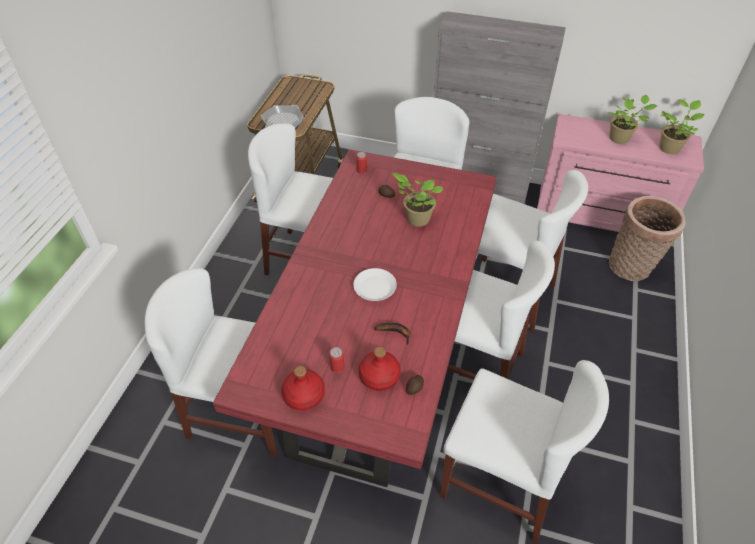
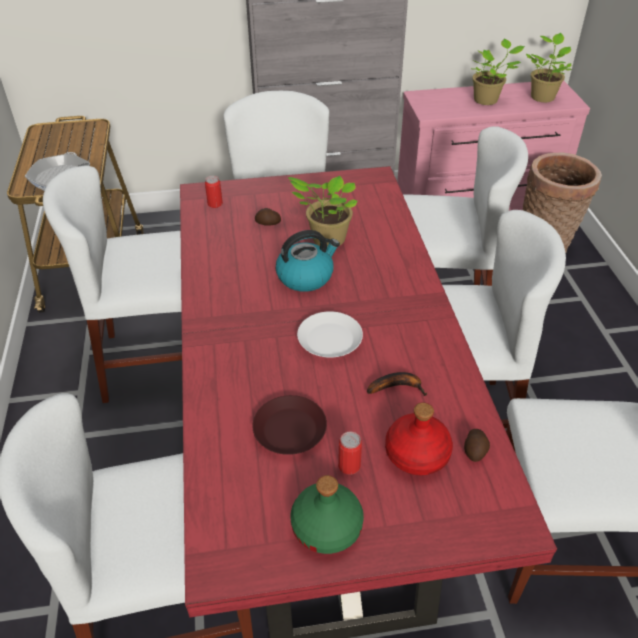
camera: 25 degrees left, 5 degrees down
(304, 395) = (327, 526): red bottle -> green bottle
(318, 333) = (290, 429): none -> brown plate
(387, 240) = (306, 276): none -> kettle

